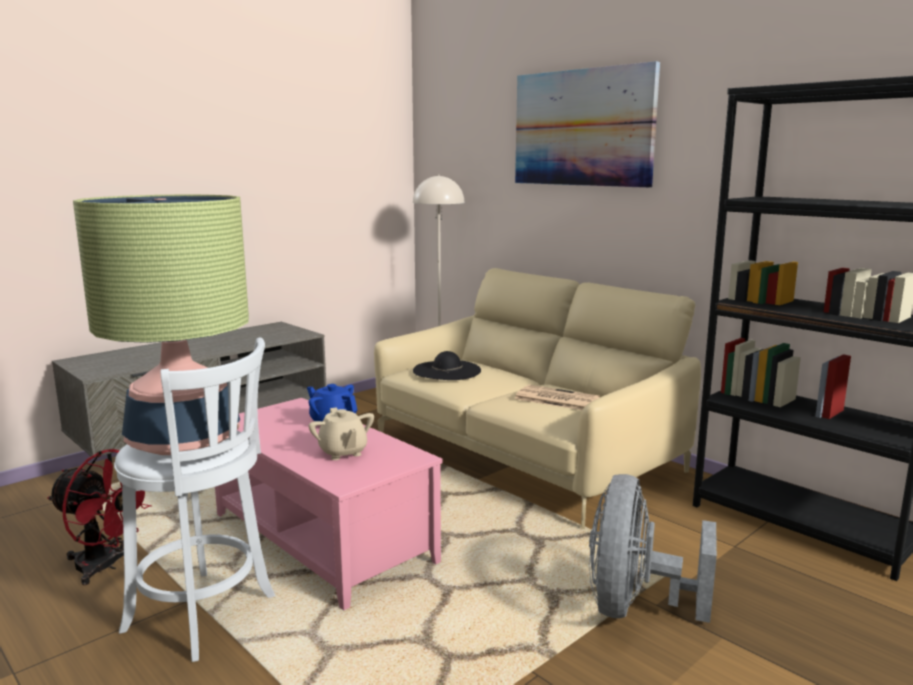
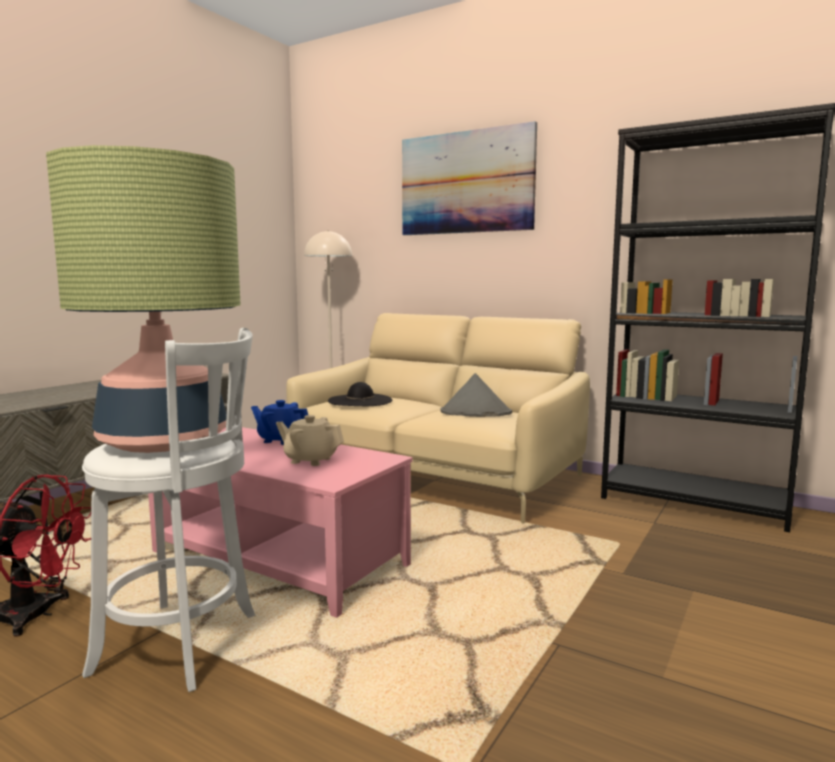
camera: 15 degrees left, 5 degrees down
(343, 452) = (310, 460): beige teapot -> beige teapot turned 150 degrees clockwise
(555, 399) = (475, 412): newspaper -> grey hat
(635, 606) = (606, 577): grey fan -> none

